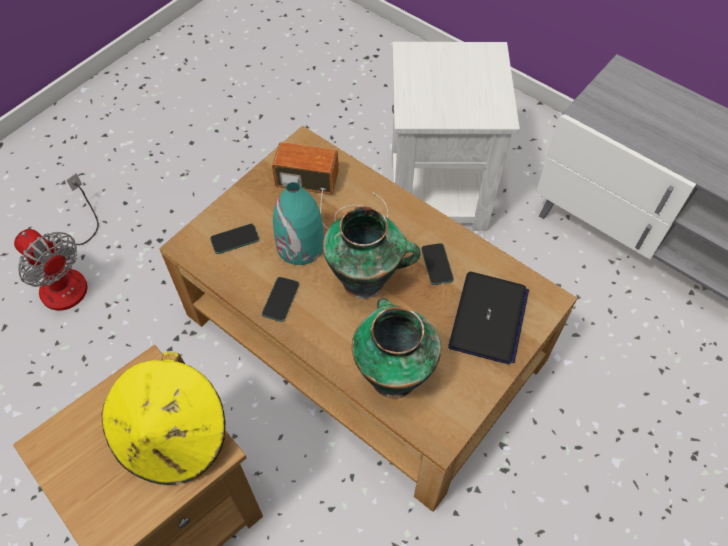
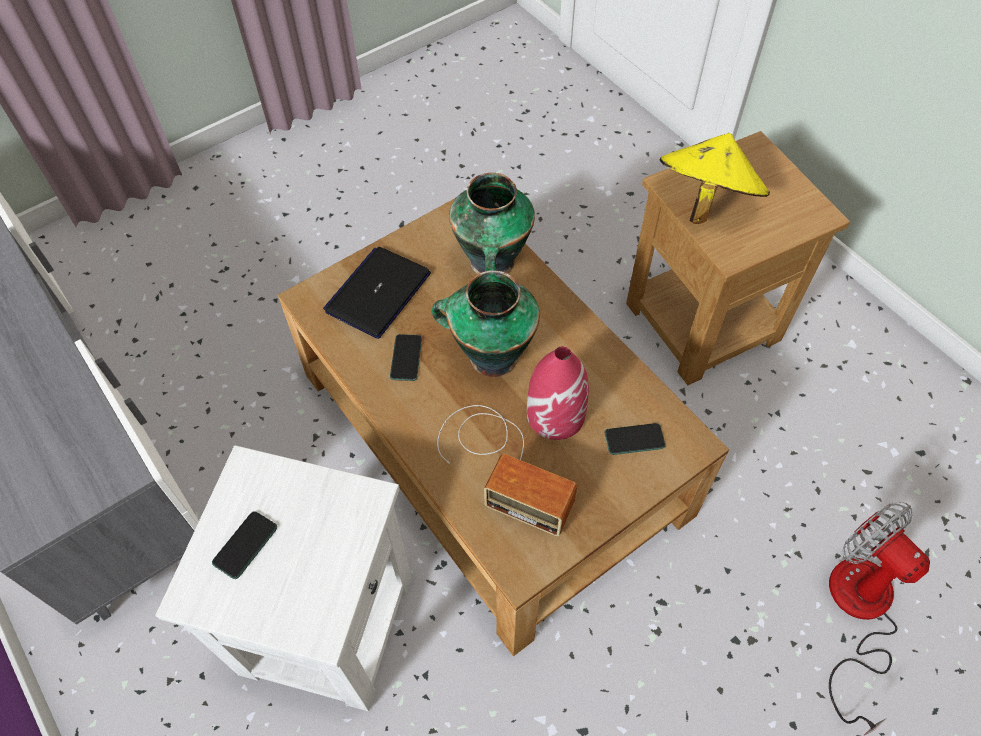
camera: 165 degrees left, 0 degrees up
(280, 299) = (589, 356): phone -> phone (245, 545)
(300, 246) = (555, 413): turquoise vase -> red vase

